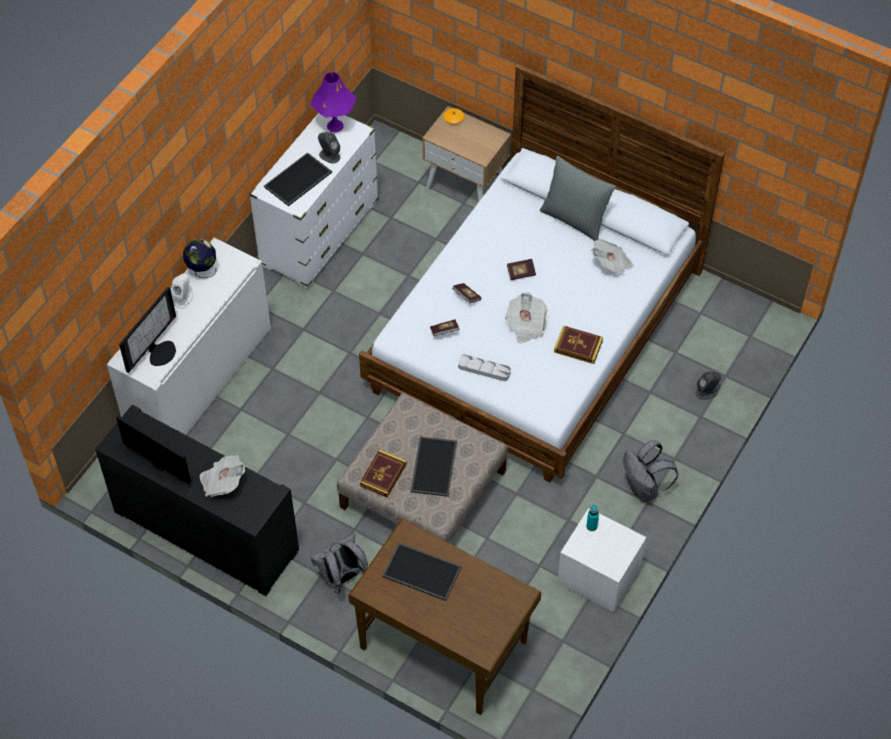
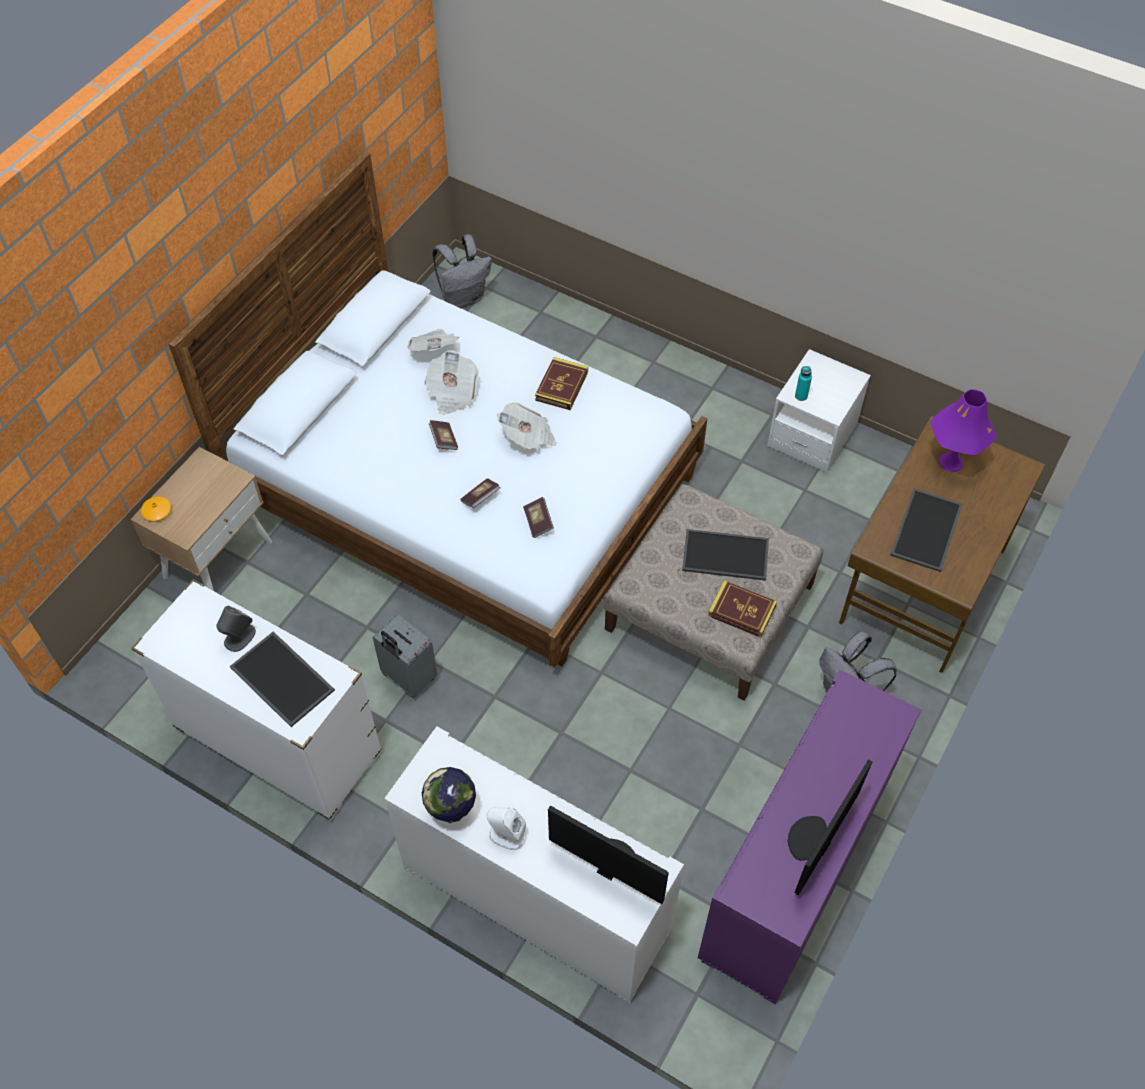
camera: 90 degrees left, 0 degrees up
(206, 531) = (795, 869): black cabinet -> purple cabinet
(222, 482) = (839, 756): newspaper -> newspaper (452, 393)
(335, 126) = (178, 631): purple table lamp -> purple table lamp (951, 462)
(366, 301) = (408, 678): none -> grey suitcase
(484, 369) = (598, 481): grey tray -> none
(575, 219) = (358, 383): grey pillow -> none
(644, 489) = (695, 390): grey backpack -> grey backpack (464, 298)
(707, 392) = (563, 329): grey speaker -> none

